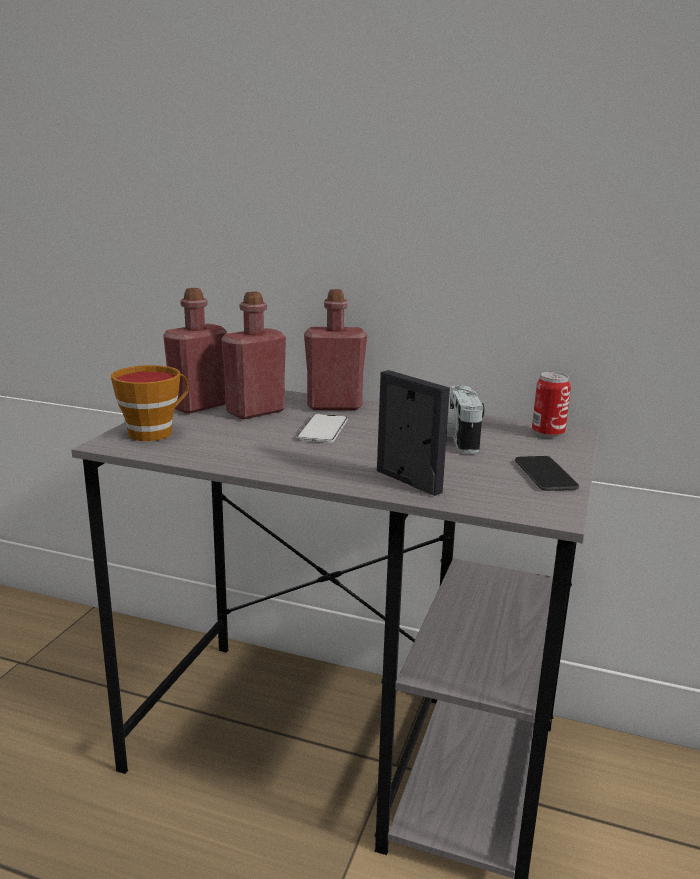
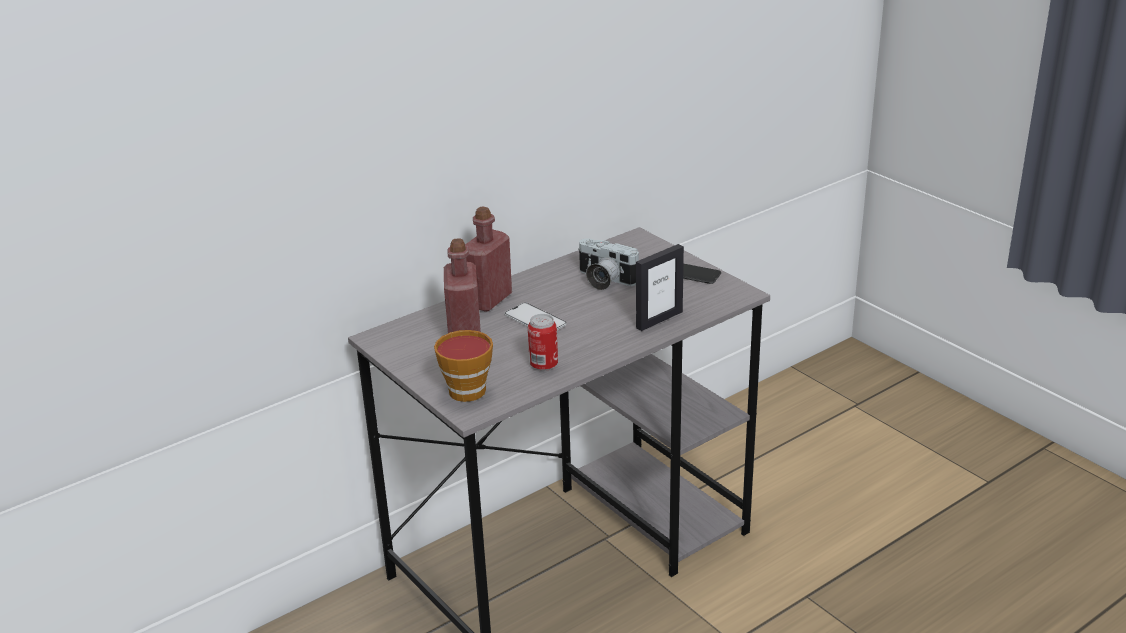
camera: 55 degrees left, 10 degrees up
(199, 406) = (421, 356): red bottle -> none
(408, 482) = (659, 319): picture frame -> picture frame turned 150 degrees clockwise
(548, 433) = (630, 246): can -> can (543, 365)

